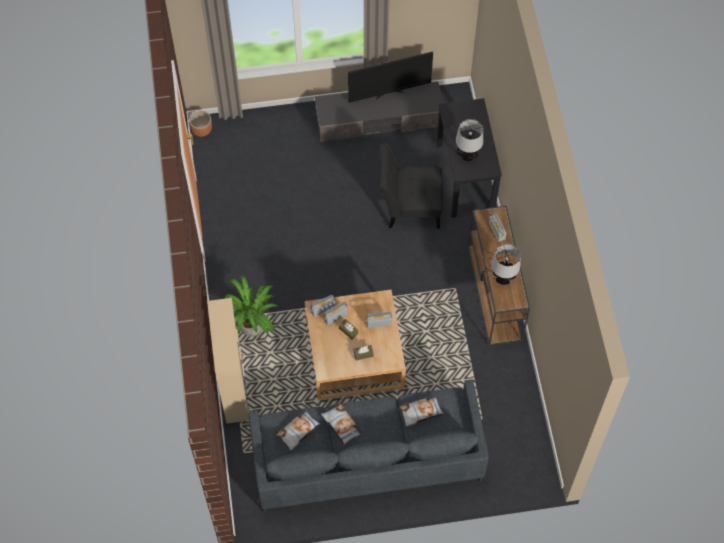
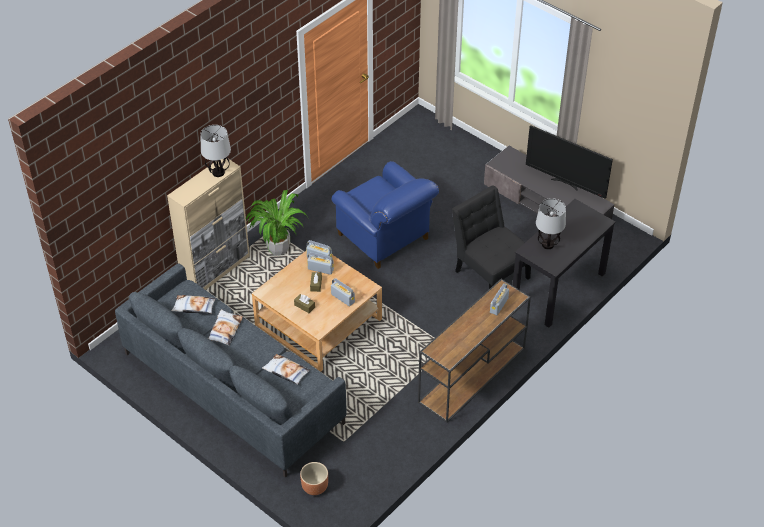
camera: 50 degrees right, 15 degrees down
(201, 130) = (415, 117): brown planter -> brown planter (314, 487)
(313, 247) = (386, 239): none -> blue armchair
(503, 279) = (457, 337): table lamp -> table lamp (218, 173)

